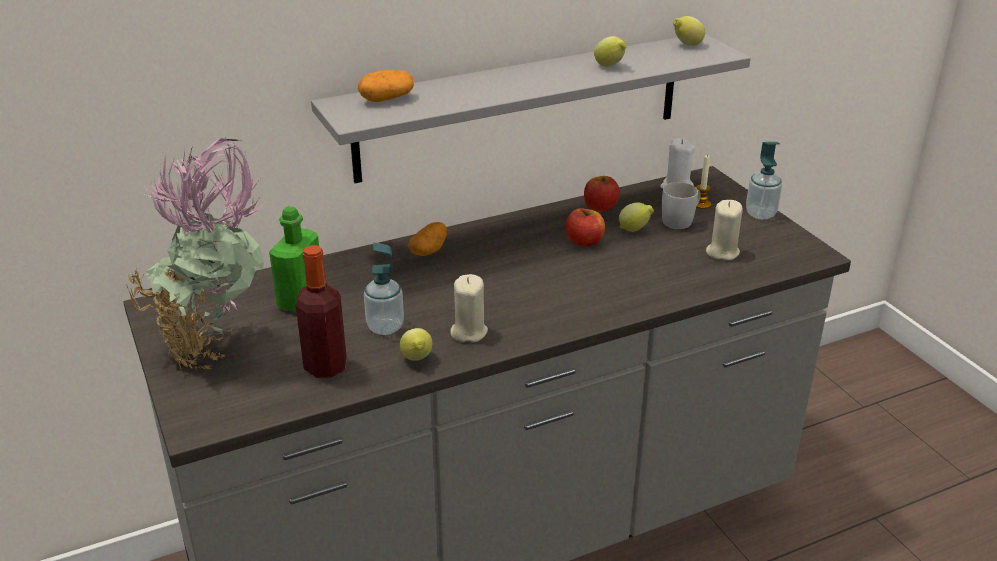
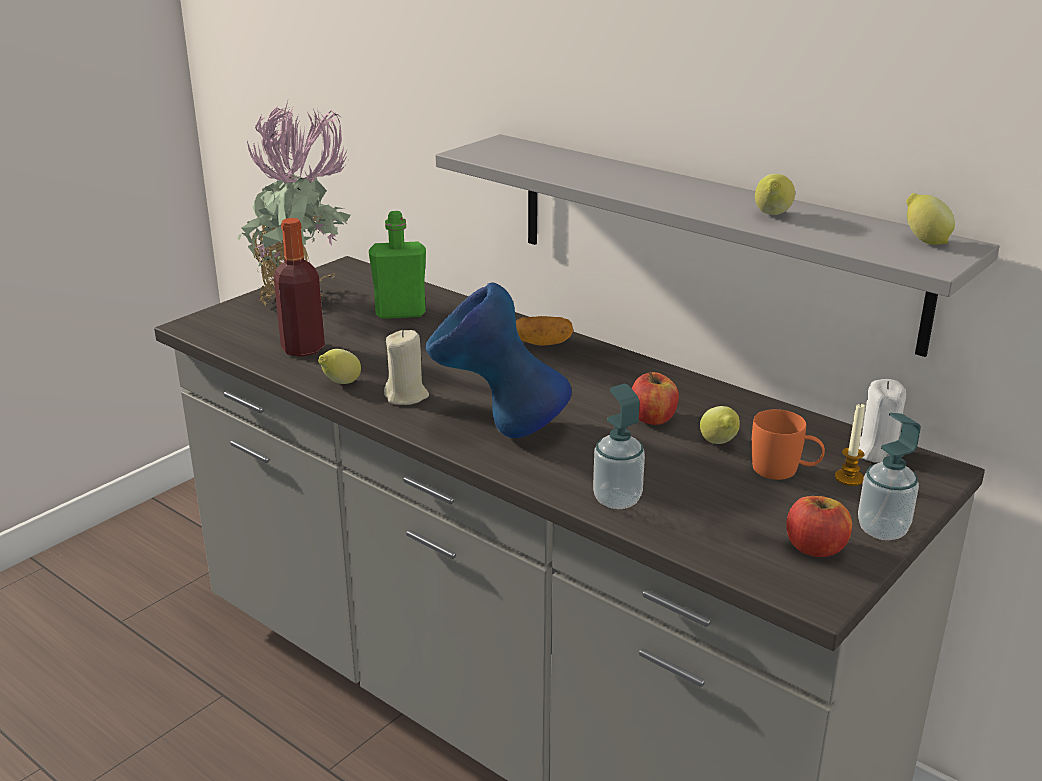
camera: 65 degrees right, 5 degrees down
(385, 327) = (384, 357): soap dispenser -> soap dispenser (617, 499)
(386, 99) = (534, 153): potato -> none
(557, 304) = (498, 430): none -> blue vase
(600, 207) = (748, 412): apple -> apple (815, 548)
(681, 220) = (784, 471): white mug -> orange mug
(722, 252) = (732, 515): beige candle -> none

